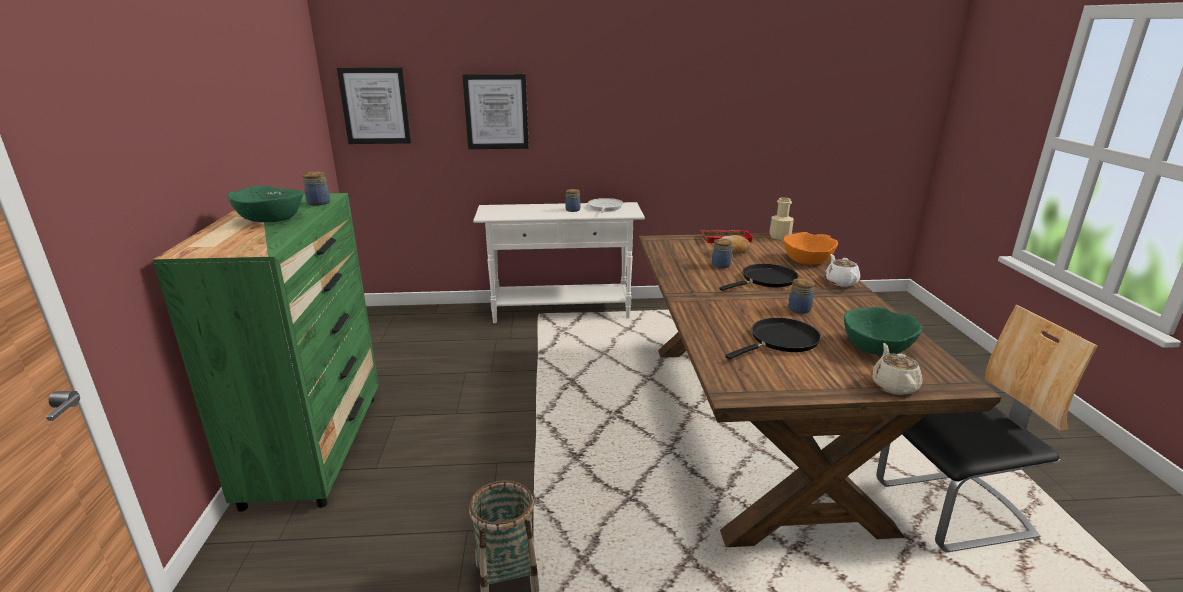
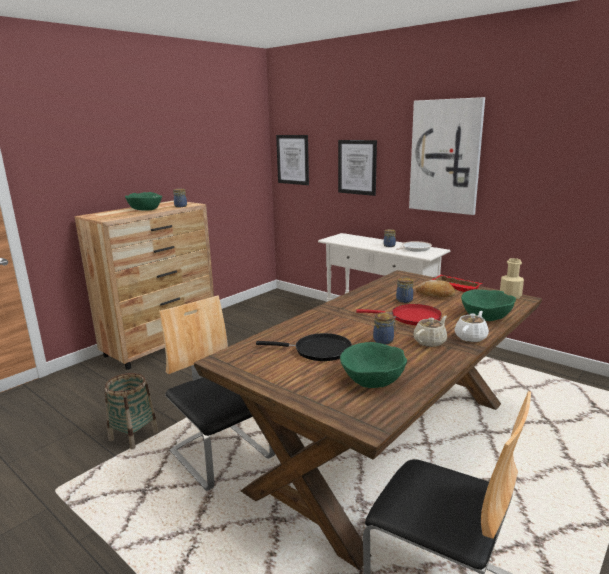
camera: 45 degrees right, 5 degrees down
(316, 447) = (161, 344): green dresser -> brown dresser
(623, 93) = (445, 156): none -> picture
(646, 527) = (222, 455): none -> chair
(766, 280) = (411, 317): black frying pan -> red frying pan
(807, 260) = (486, 316): orange bowl -> green bowl
(893, 386) = (316, 402): beige teapot -> beige teapot (430, 342)

